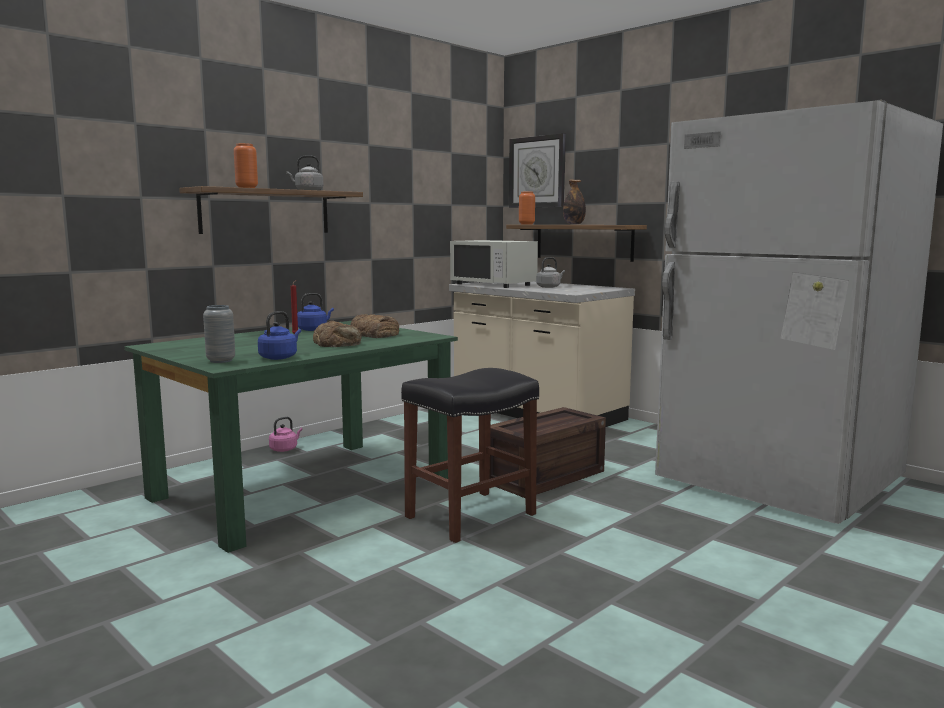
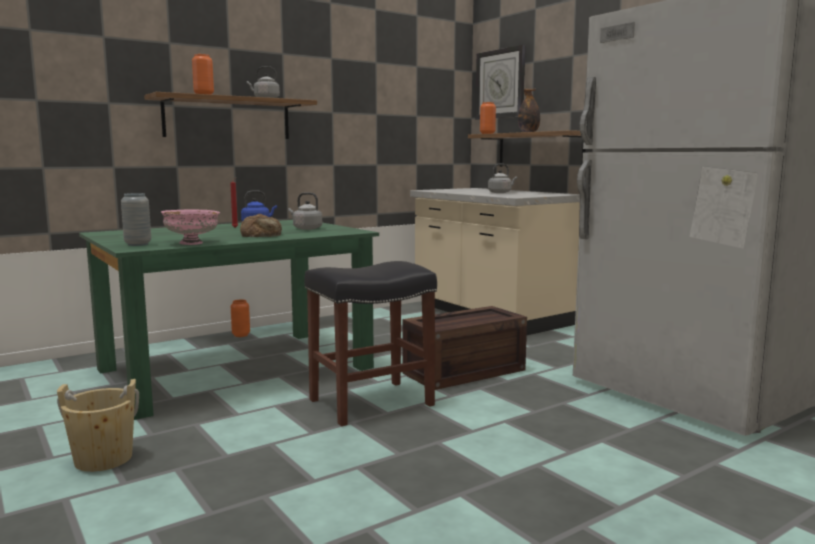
camera: 10 degrees right, 0 degrees up
(223, 598) = (103, 459): none -> beige bucket
(279, 357) = (192, 243): blue kettle -> pink bowl
(285, 449) = (241, 335): pink kettle -> orange vase
(375, 334) = (306, 228): bread -> grey kettle
(493, 284) = (451, 190): white microwave -> none

